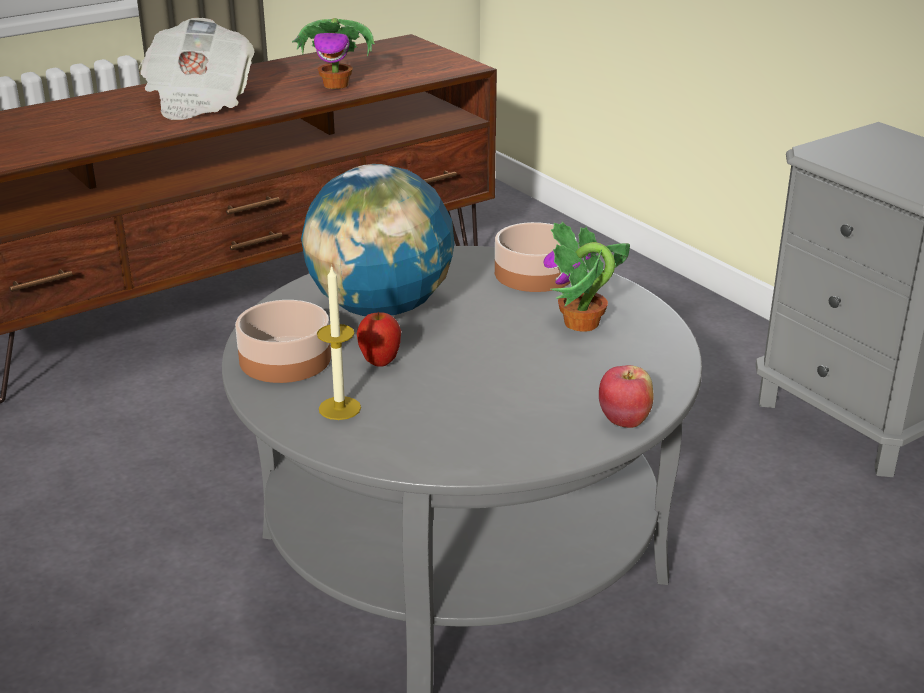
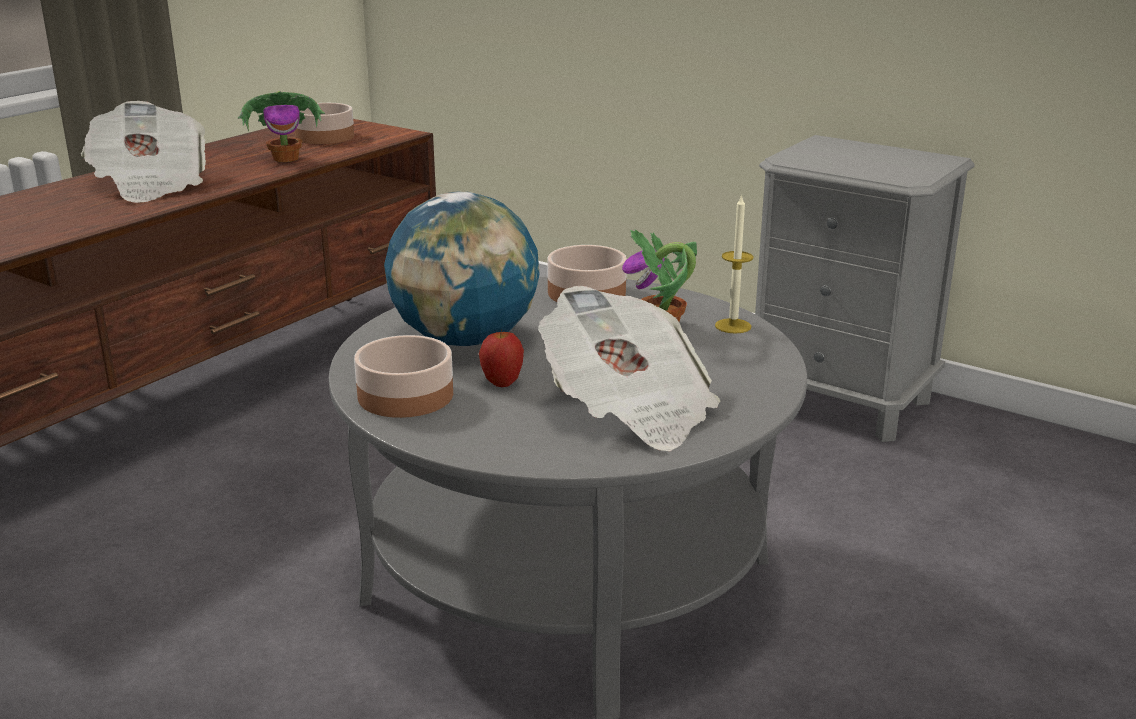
camera: 20 degrees left, 5 degrees down
(339, 408) = (495, 427): candle -> candle (733, 326)
(389, 63) = (324, 137): none -> bowl
(476, 414) = (629, 410): none -> newspaper
(624, 420) = (763, 392): apple -> none

